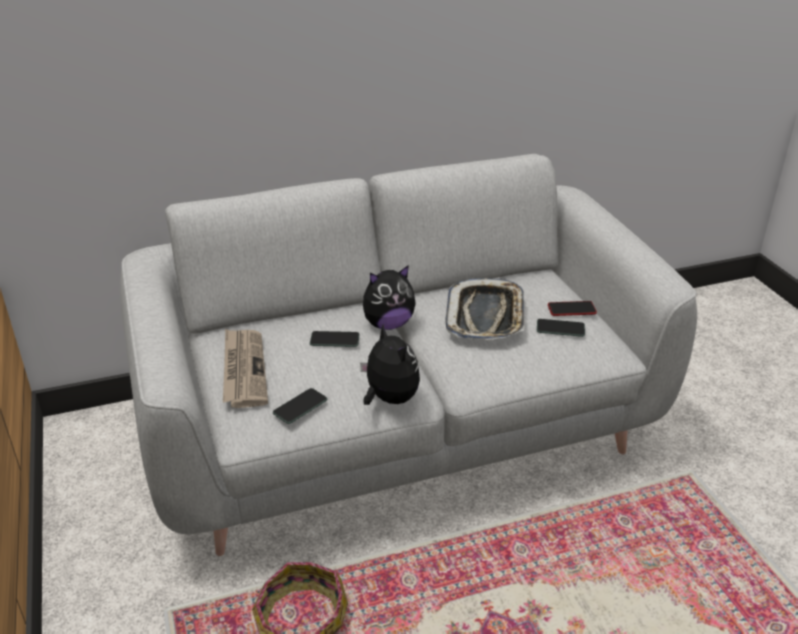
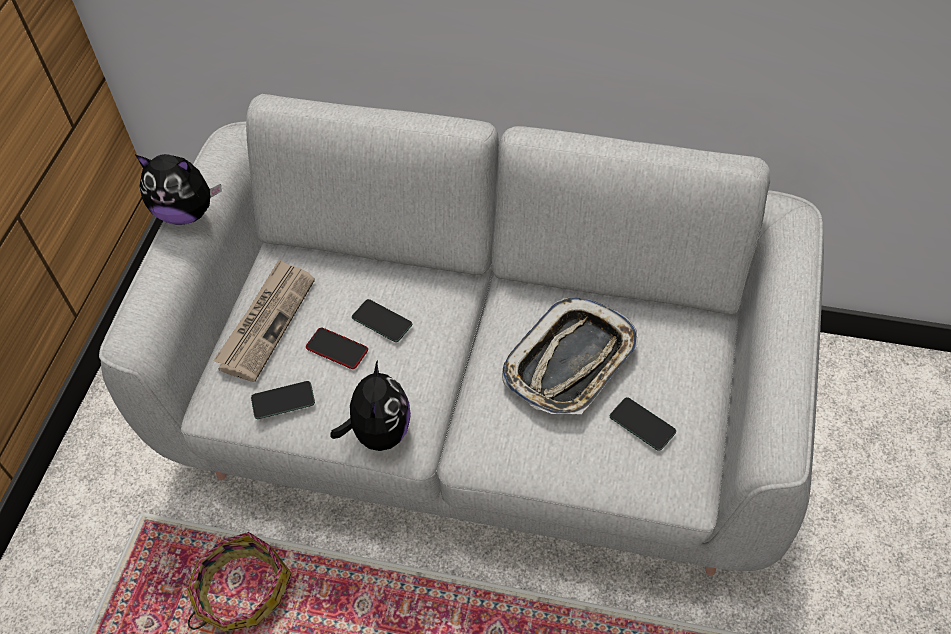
camera: 35 degrees right, 20 degrees up
(388, 324) = (462, 319): plush toy -> plush toy (186, 212)
(571, 309) = (683, 399): phone -> phone (337, 349)

